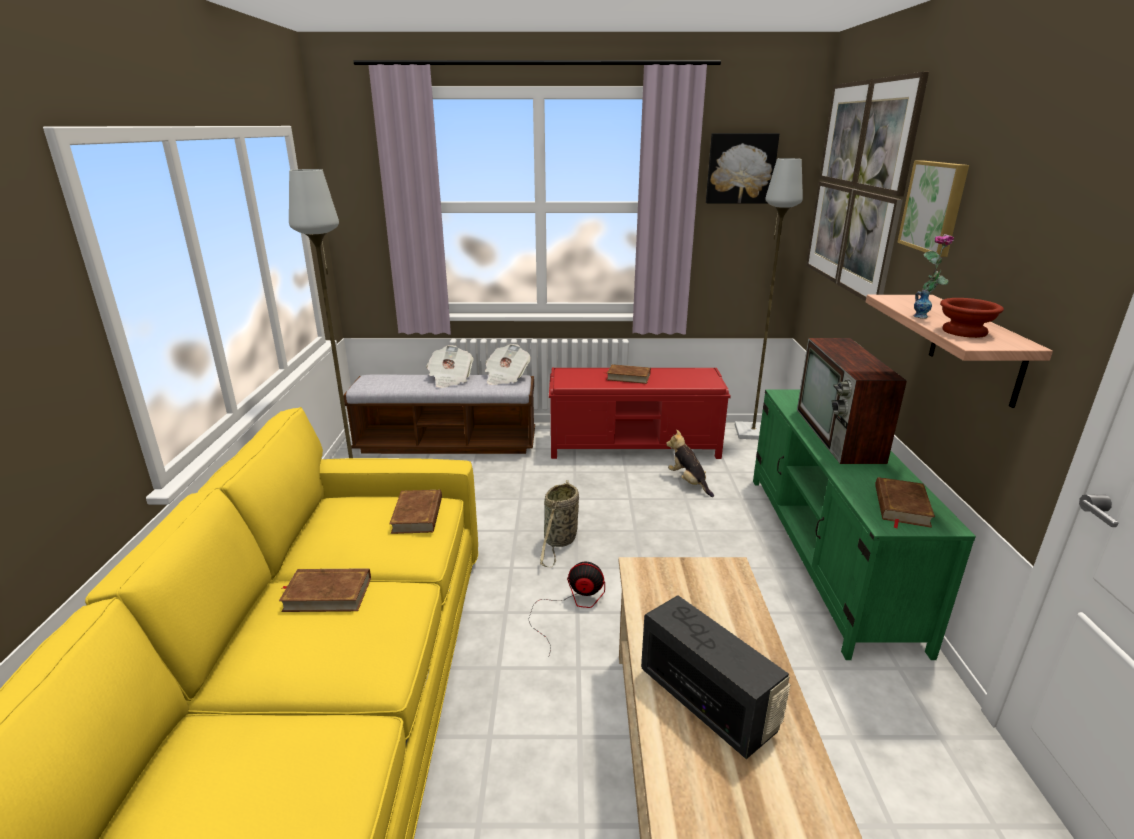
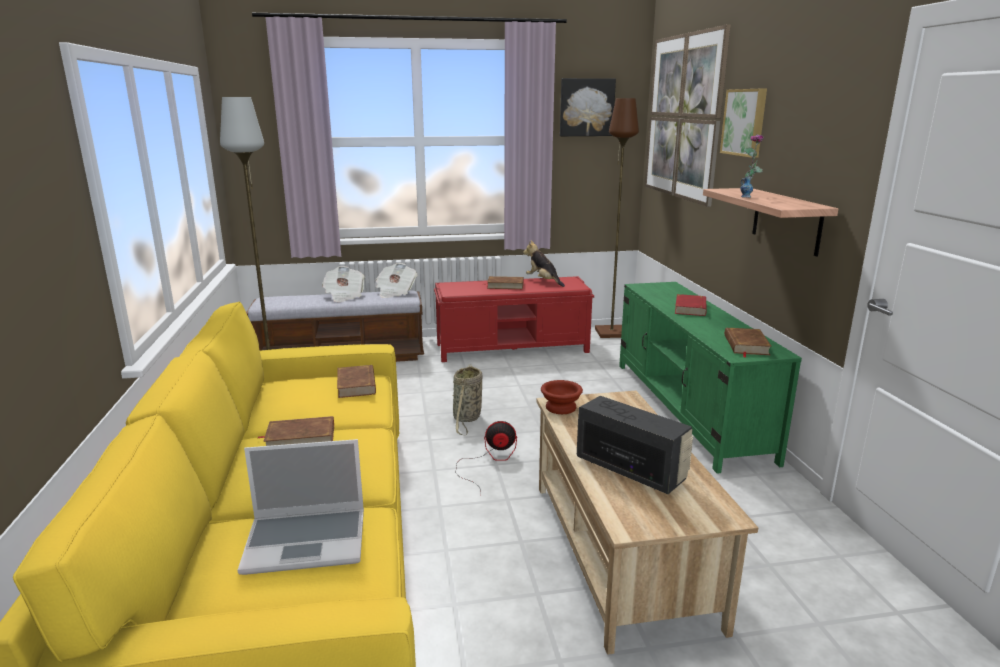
camera: 10 degrees left, 5 degrees down
(273, 774) = (308, 541): none -> laptop
(688, 482) = (566, 370): plush toy -> plush toy (543, 281)
(752, 433) = (611, 333): grey floor lamp -> brown floor lamp
(840, 435) = (690, 308): television -> red book
(962, 331) = (776, 202): brown bowl -> brown bowl (559, 407)

